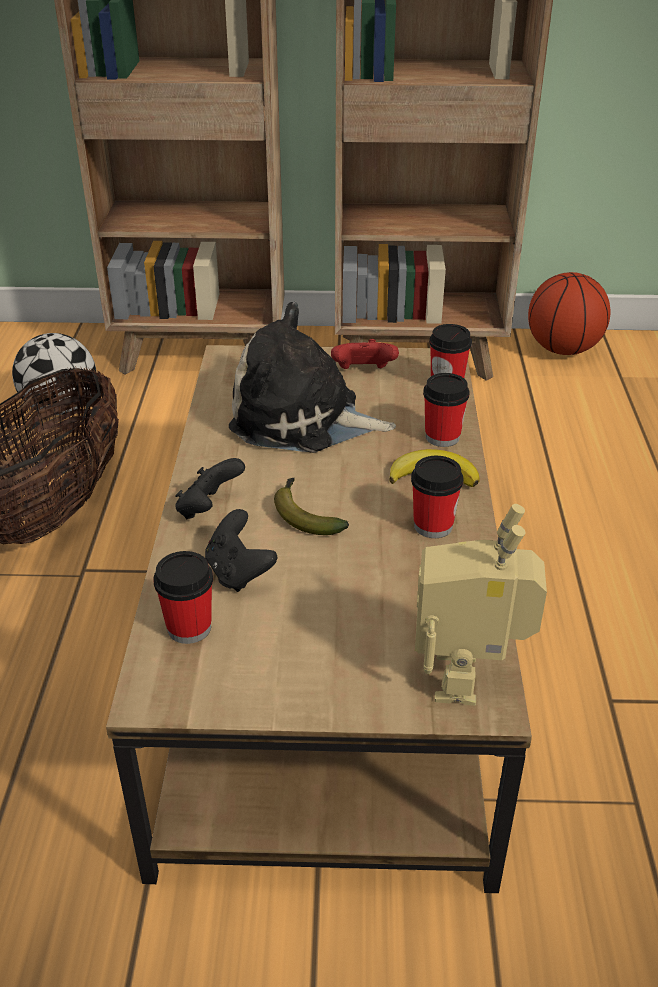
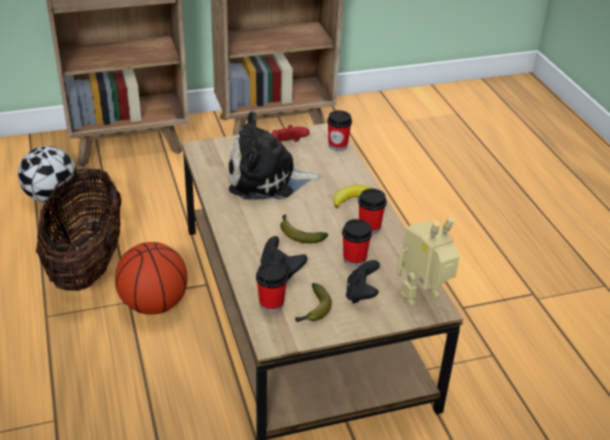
camera: 20 degrees left, 0 degrees up
(209, 509) = (244, 240): black game controller -> black game controller (361, 294)
(254, 655) = (313, 310): none -> banana
(442, 437) = (350, 177): cup -> cup (354, 259)
(469, 679) = (423, 299): toy robot -> toy robot turned 75 degrees clockwise
(562, 350) = (362, 107): basketball -> basketball (154, 305)

